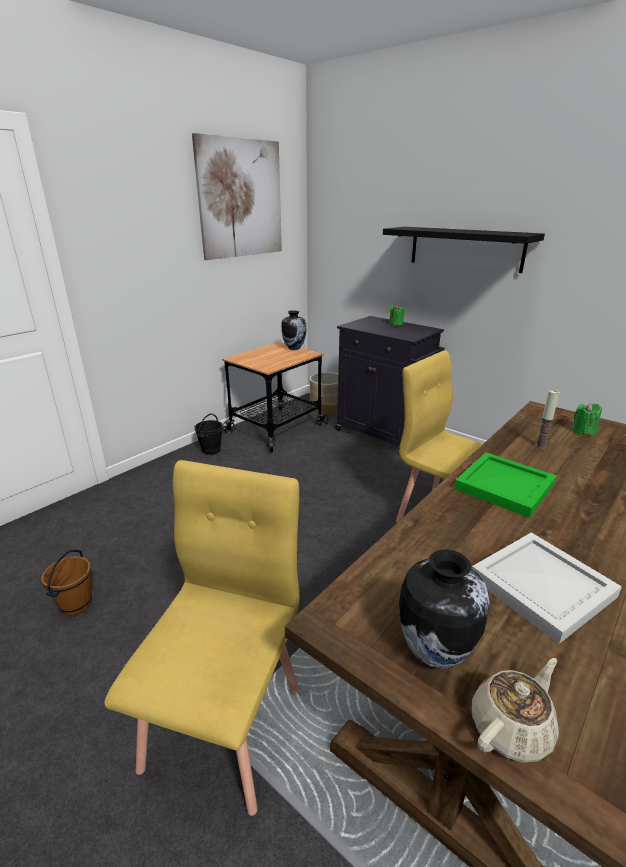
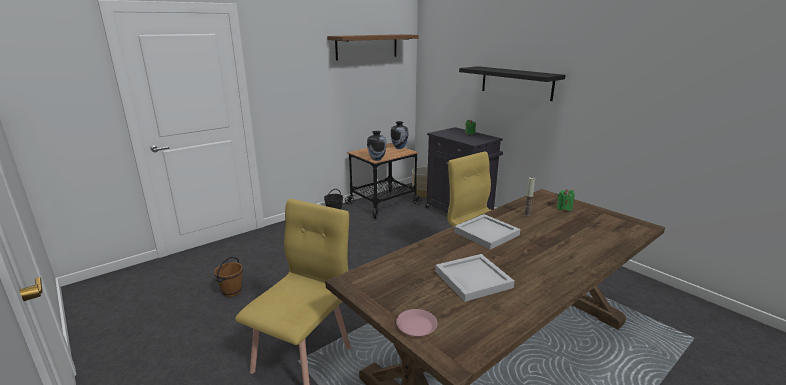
camera: 10 degrees right, 5 degrees down
(241, 199) = (367, 46): picture -> brown shelf
(434, 652) = (395, 297): vase -> vase (377, 159)
(503, 486) = (485, 233): green tray -> white tray
(511, 727) = (416, 326): beige teapot -> pink plate

